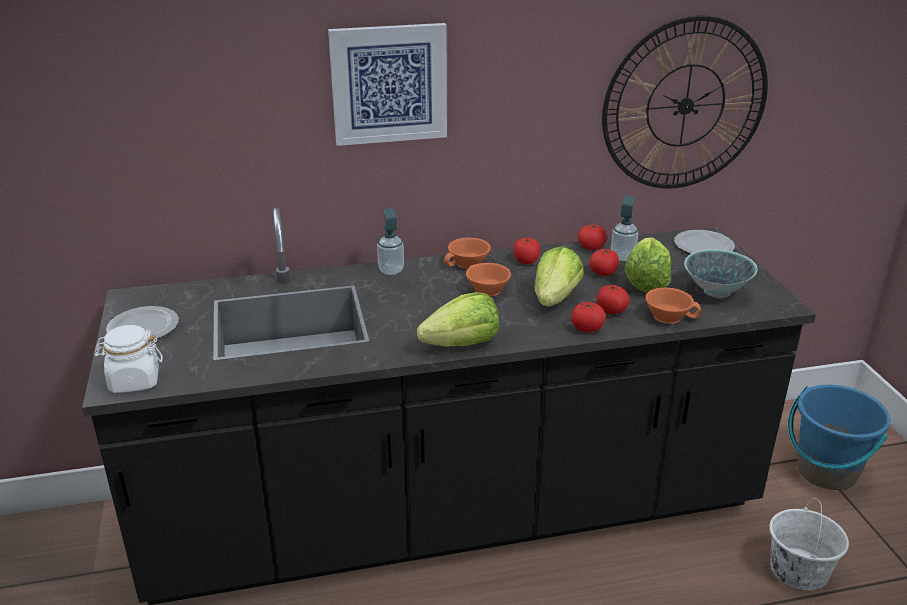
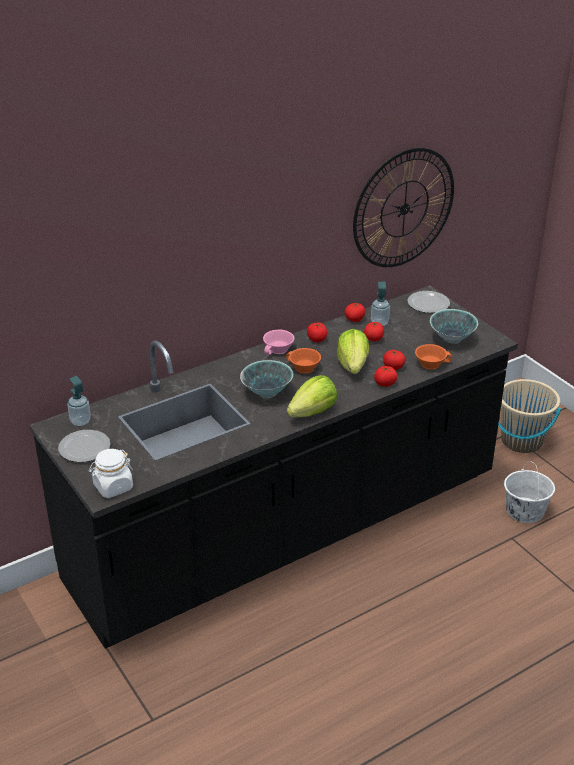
camera: 20 degrees left, 5 degrees up
(389, 84) = (217, 235): picture -> none
(391, 270) = (228, 366): soap dispenser -> soap dispenser (80, 421)
(418, 309) = (267, 393): none -> bowl
(468, 264) = (279, 350): orange cup -> pink cup
(646, 282) = (405, 341): lettuce -> none
(826, 471) = (521, 441): blue bucket -> beige bucket

